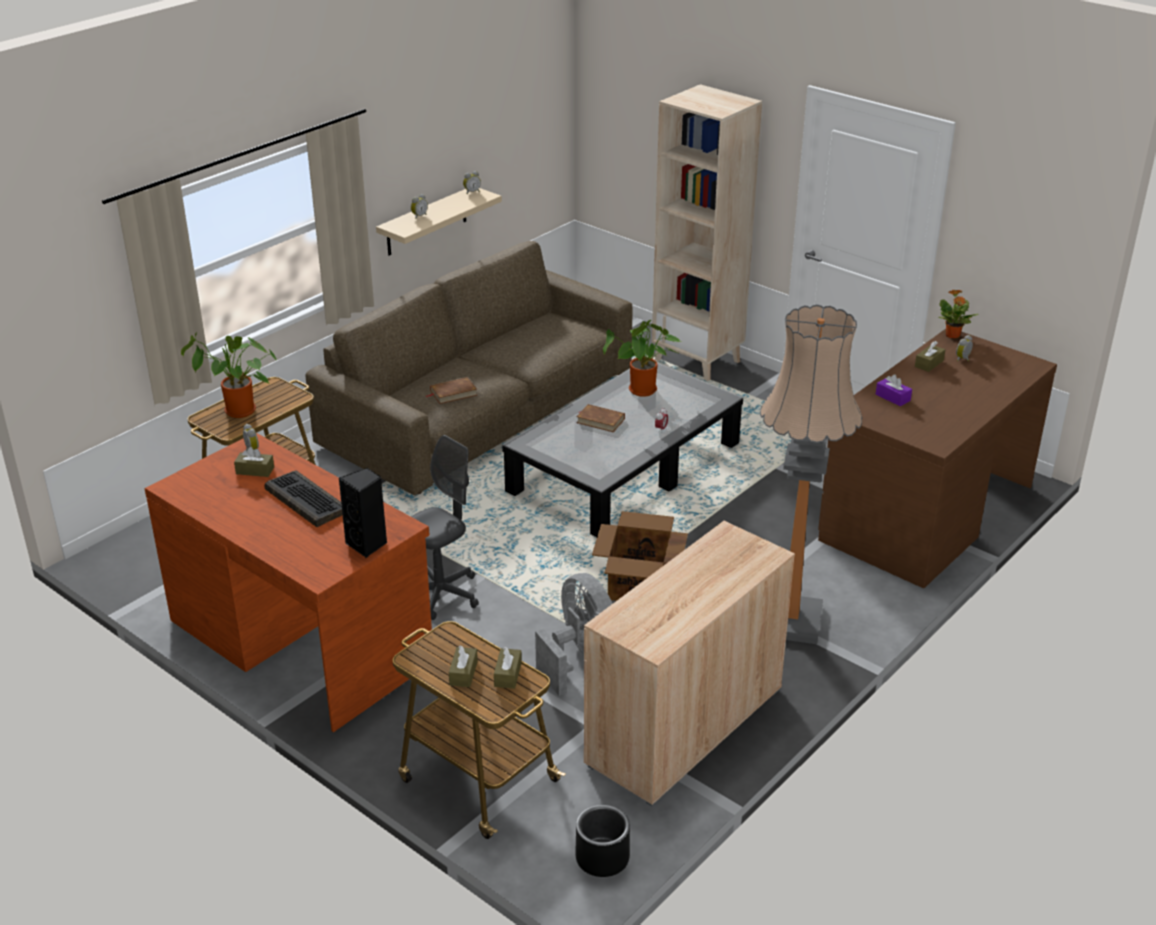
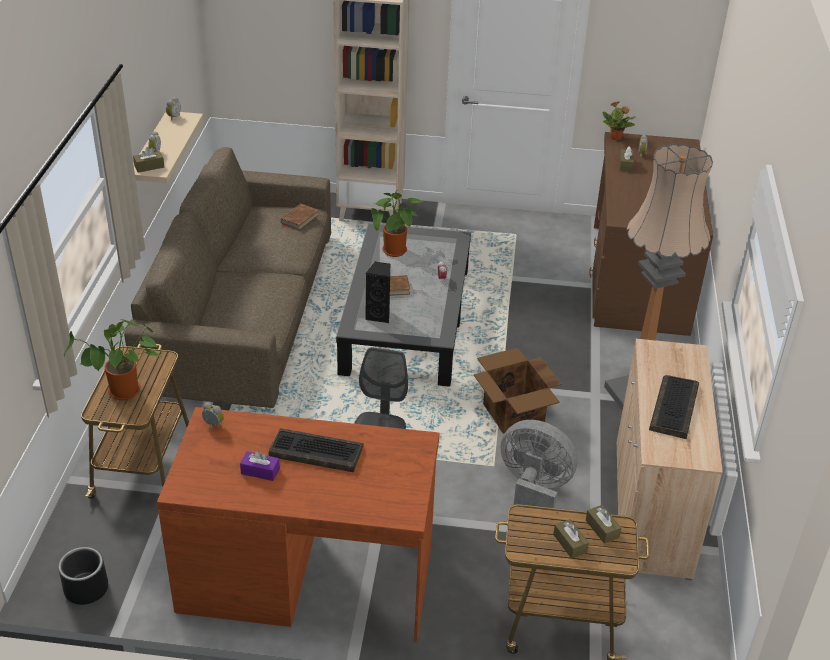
camera: 35 degrees left, 5 degrees up
(255, 470) = (239, 443): brown tissue box -> brown tissue box (149, 166)
(368, 545) = (412, 469): black speaker -> black speaker (379, 315)
(453, 393) = (259, 305): brown book -> brown book (299, 219)
(602, 858) = (700, 637): black planter -> black planter (86, 589)
(681, 593) = (674, 408): none -> keyboard
(892, 397) = (632, 199): purple tissue box -> purple tissue box (260, 471)

